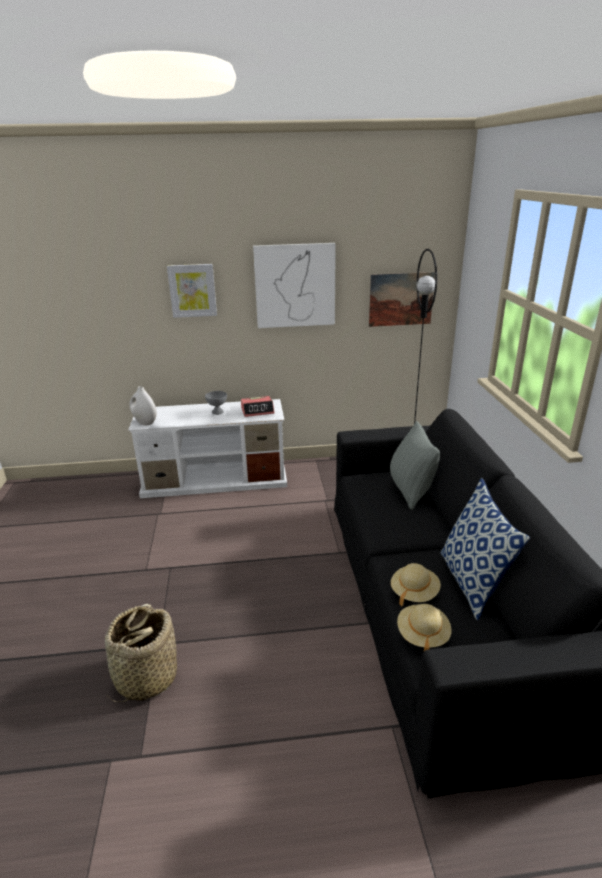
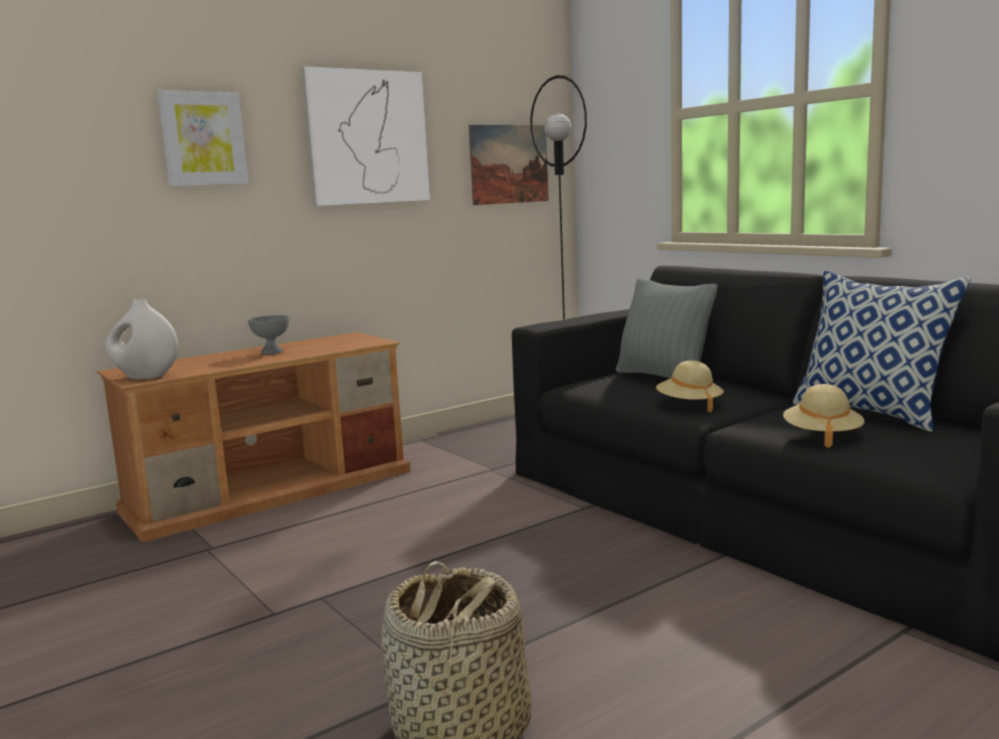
camera: 30 degrees left, 15 degrees down
(216, 479) = (272, 490): white tv stand -> brown tv stand
(257, 411) = (341, 342): alarm clock -> none
(422, 635) = (896, 459): beige hat -> beige hat (689, 405)

